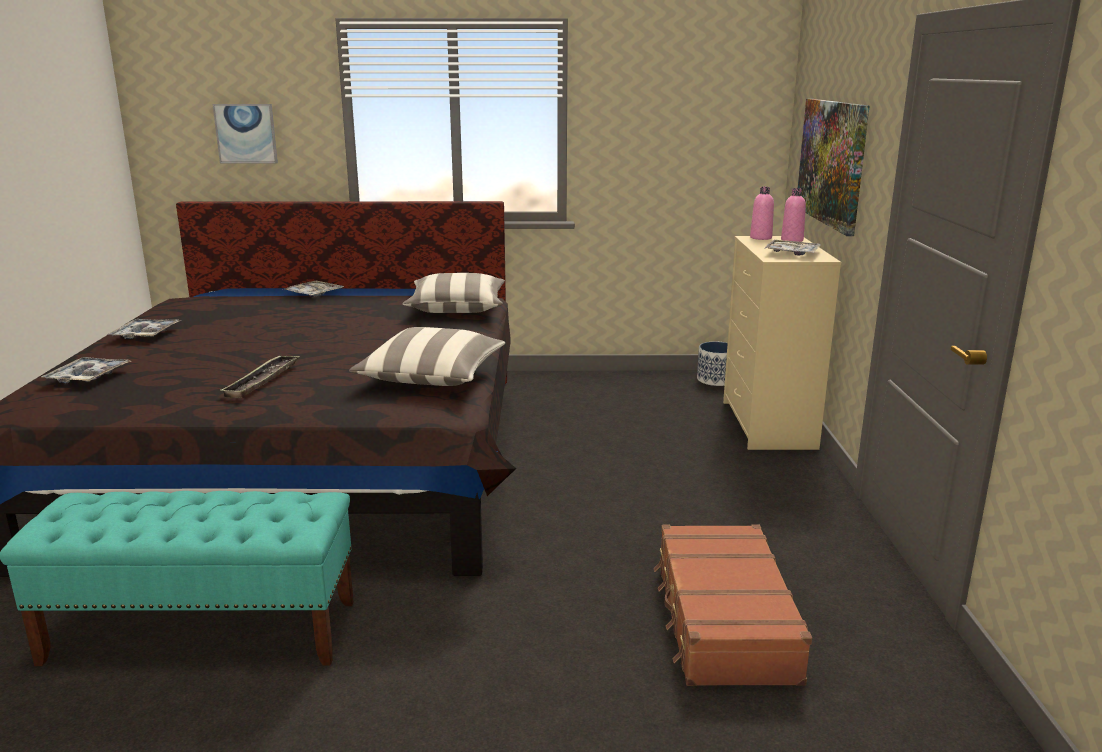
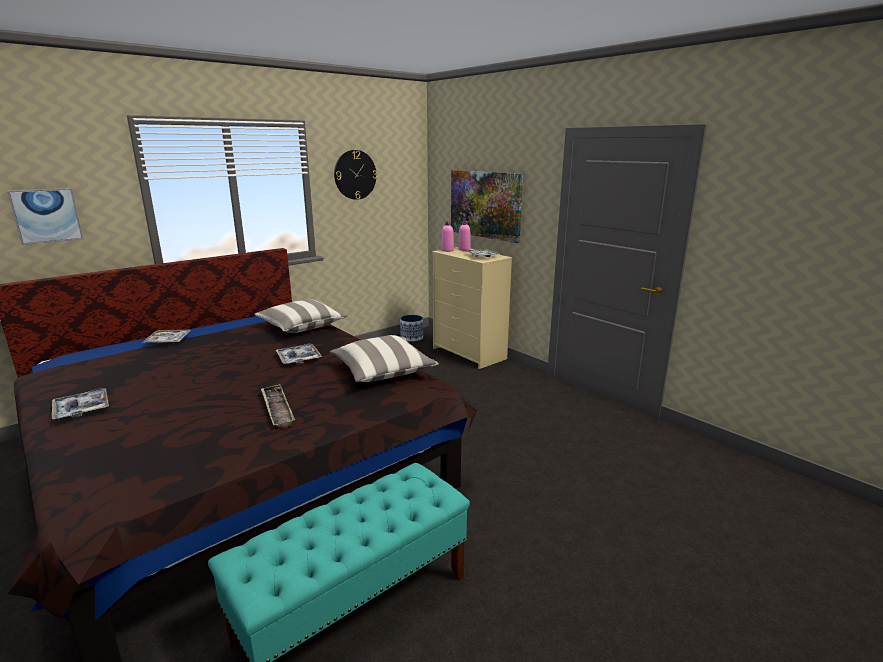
camera: 40 degrees left, 0 degrees up
(88, 377) = (109, 458): tray -> tray (299, 358)
(646, 102) = (355, 175): none -> wall clock
(723, 621) = (588, 453): brown suitcase -> none

